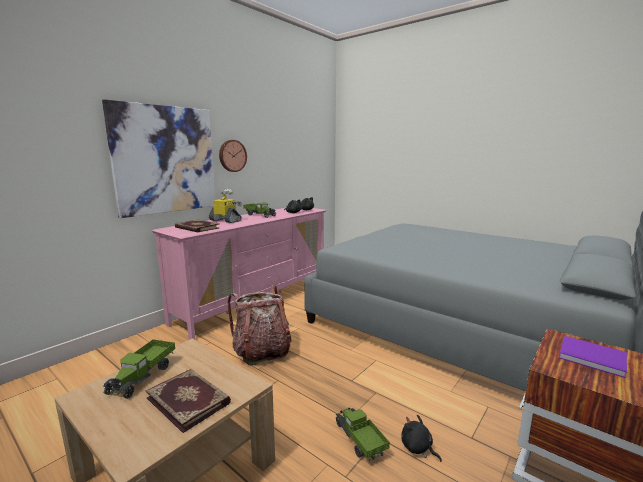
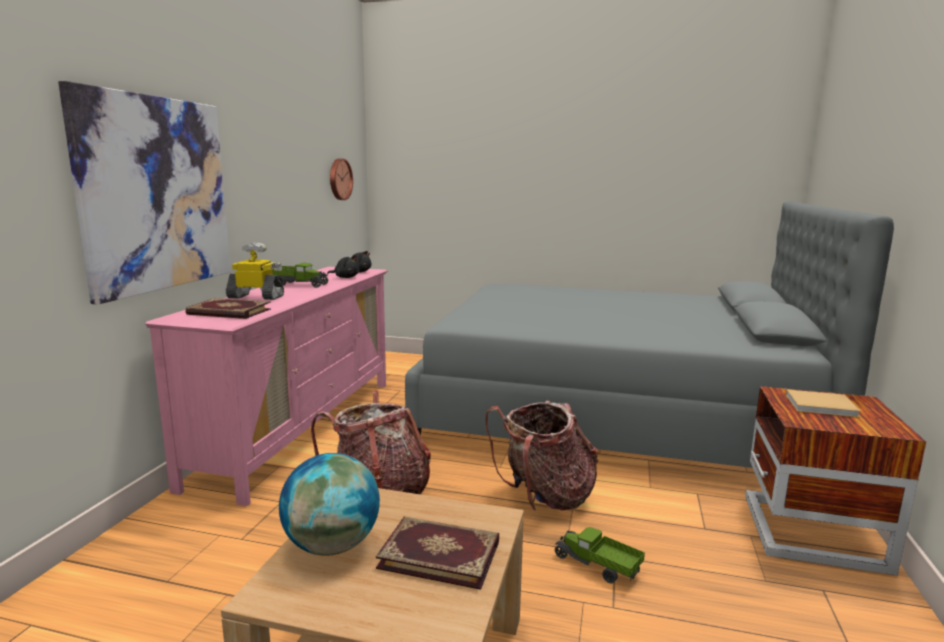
camera: 25 degrees left, 0 degrees up
(143, 376) = (332, 545): toy truck -> globe
(232, 156) = (246, 185): wall clock -> wall clock (339, 179)
(363, 378) = (544, 496): none -> backpack
(418, 448) = (663, 554): black plush toy -> none
(594, 358) = (823, 406): purple book -> beige book

